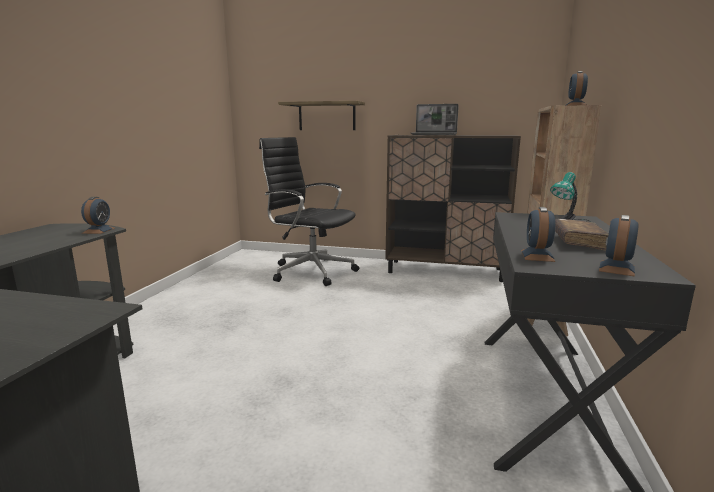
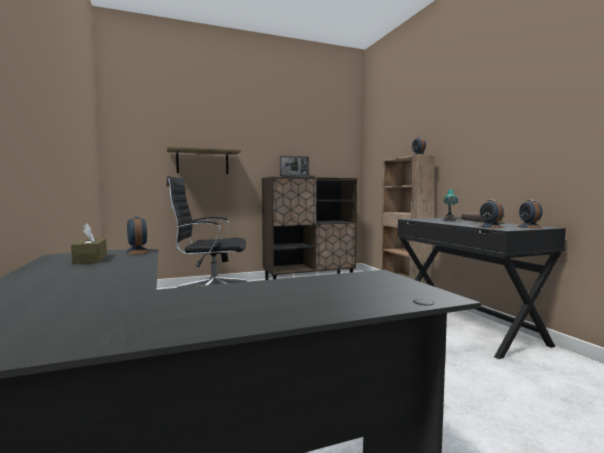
camera: 35 degrees left, 10 degrees down
(45, 235) = (90, 259): none -> brown tissue box

